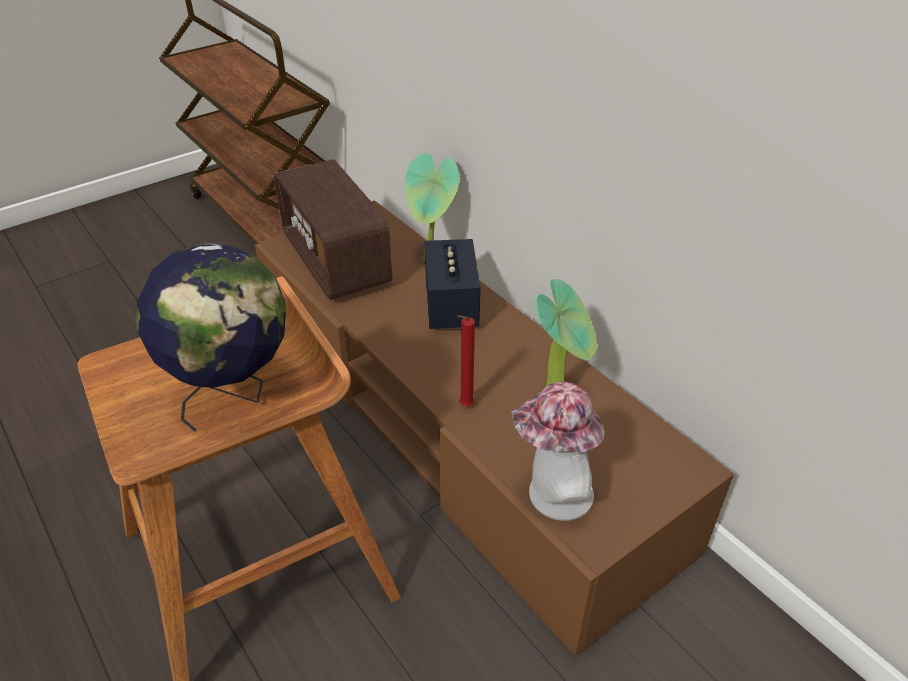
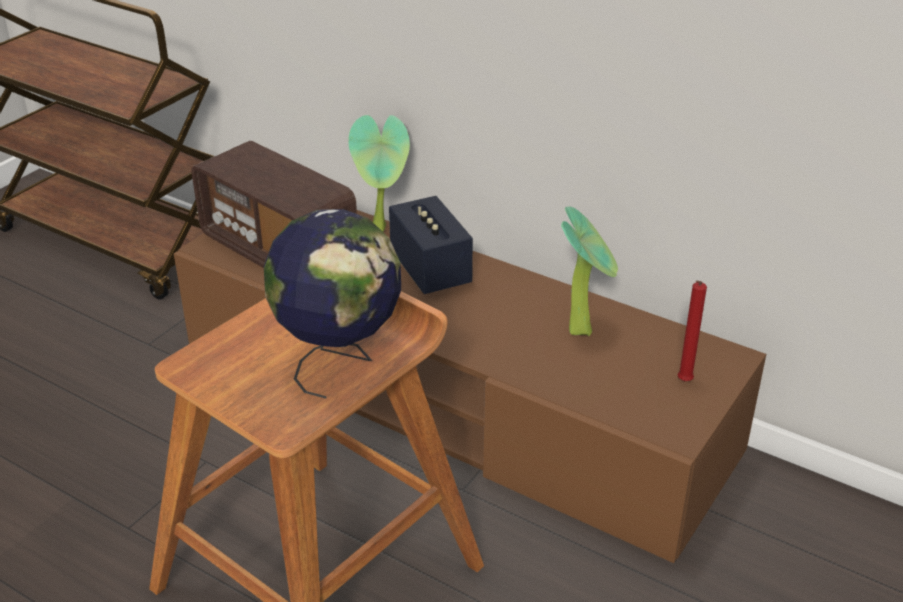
camera: 20 degrees left, 5 degrees down
(464, 406) = (498, 356): red candle -> red candle (683, 382)
(551, 495) = (621, 408): hat -> none

